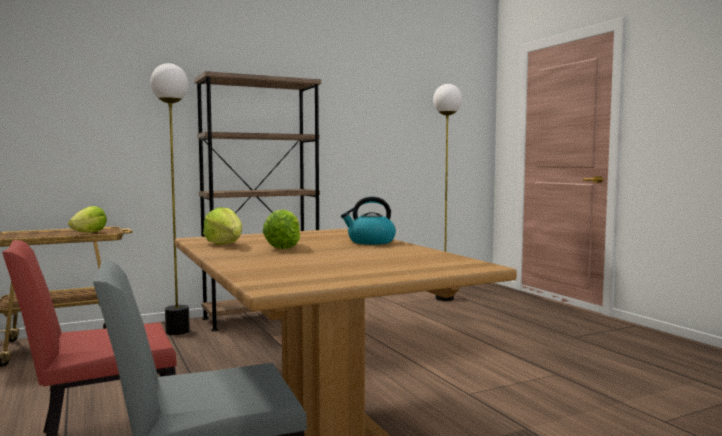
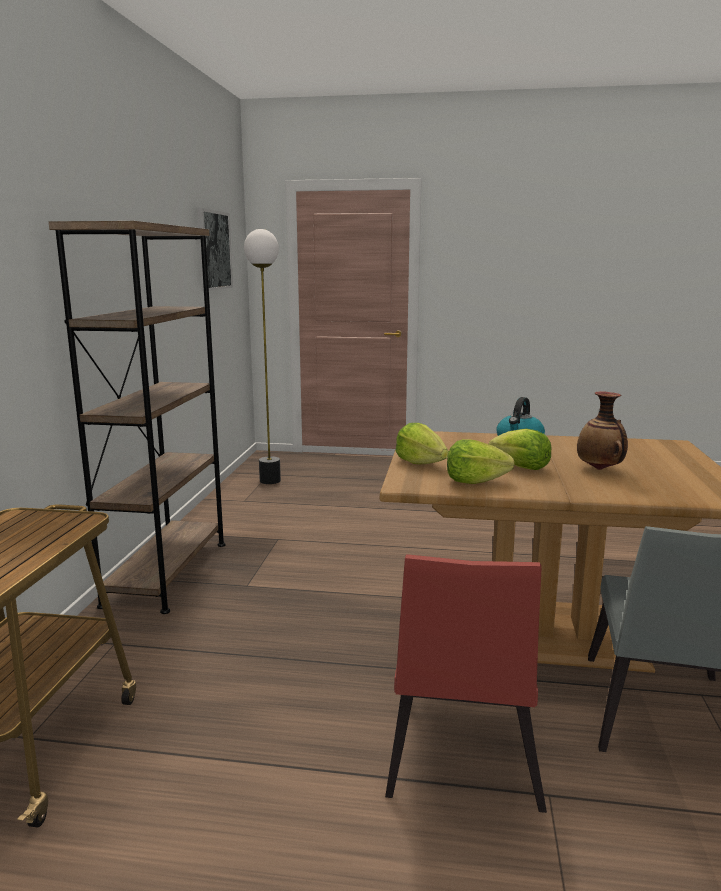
camera: 55 degrees left, 10 degrees up
(89, 232) = (63, 531): lettuce -> lettuce (421, 463)
(177, 331) = (125, 637): floor lamp -> none
(316, 257) = (600, 469): none -> vase
(425, 105) = (213, 250): none -> picture

